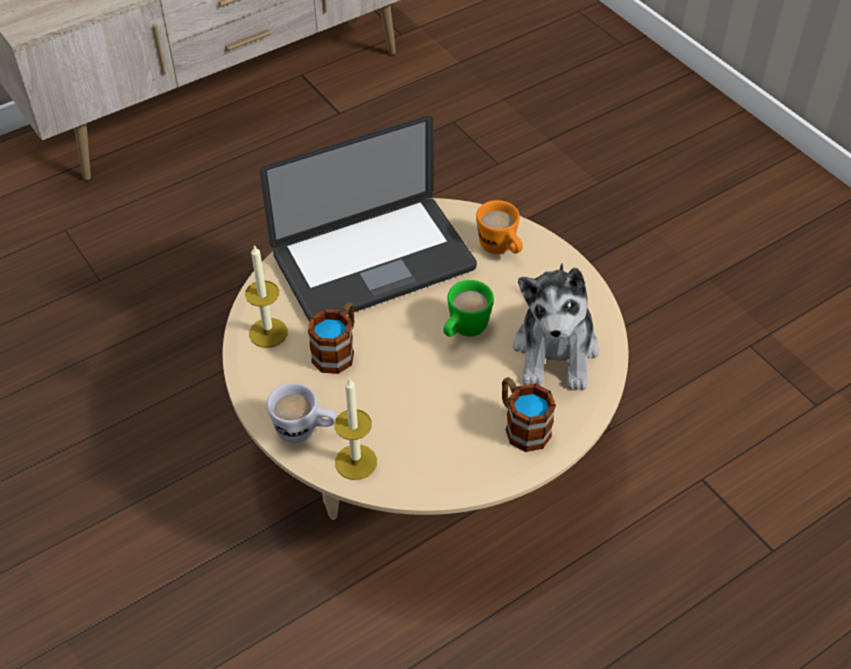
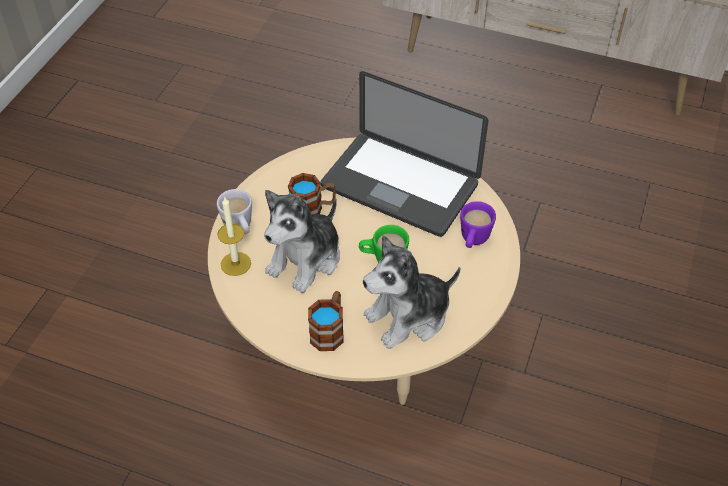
camera: 55 degrees right, 0 degrees up
(268, 333) = (299, 171): candle -> none
(406, 395) = (306, 259): none -> plush toy
(501, 249) = (473, 241): orange mug -> purple mug

